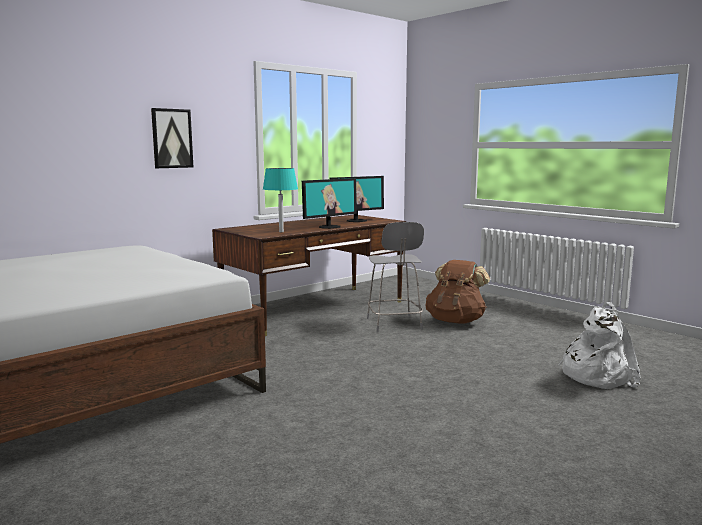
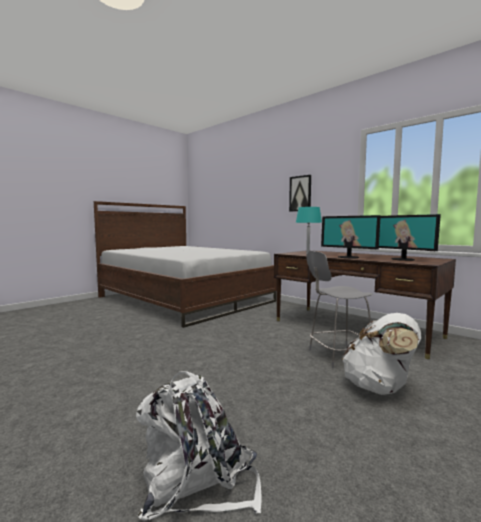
camera: 85 degrees right, 5 degrees down
(455, 321) = (379, 387): brown backpack -> white backpack

